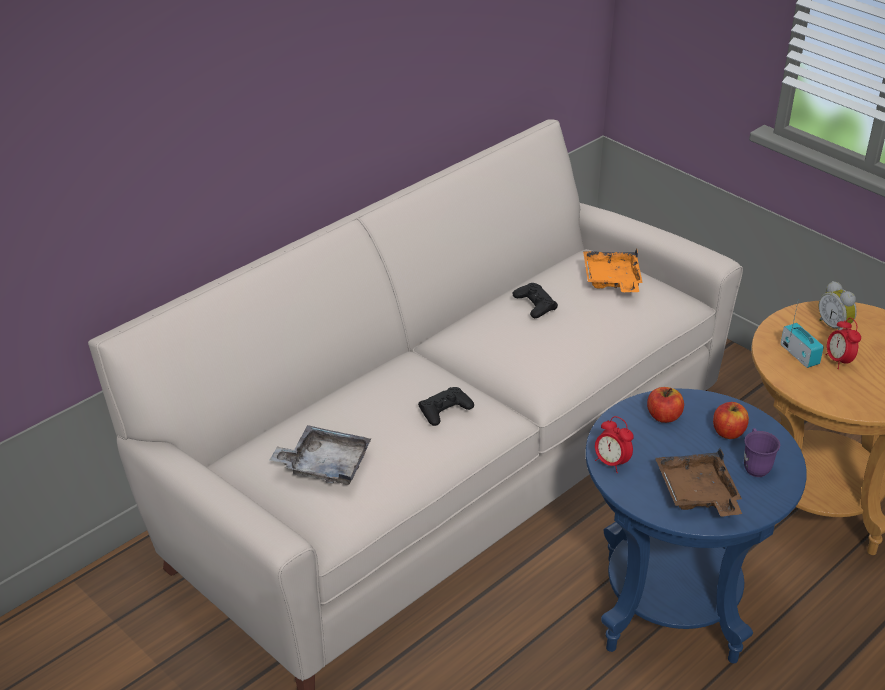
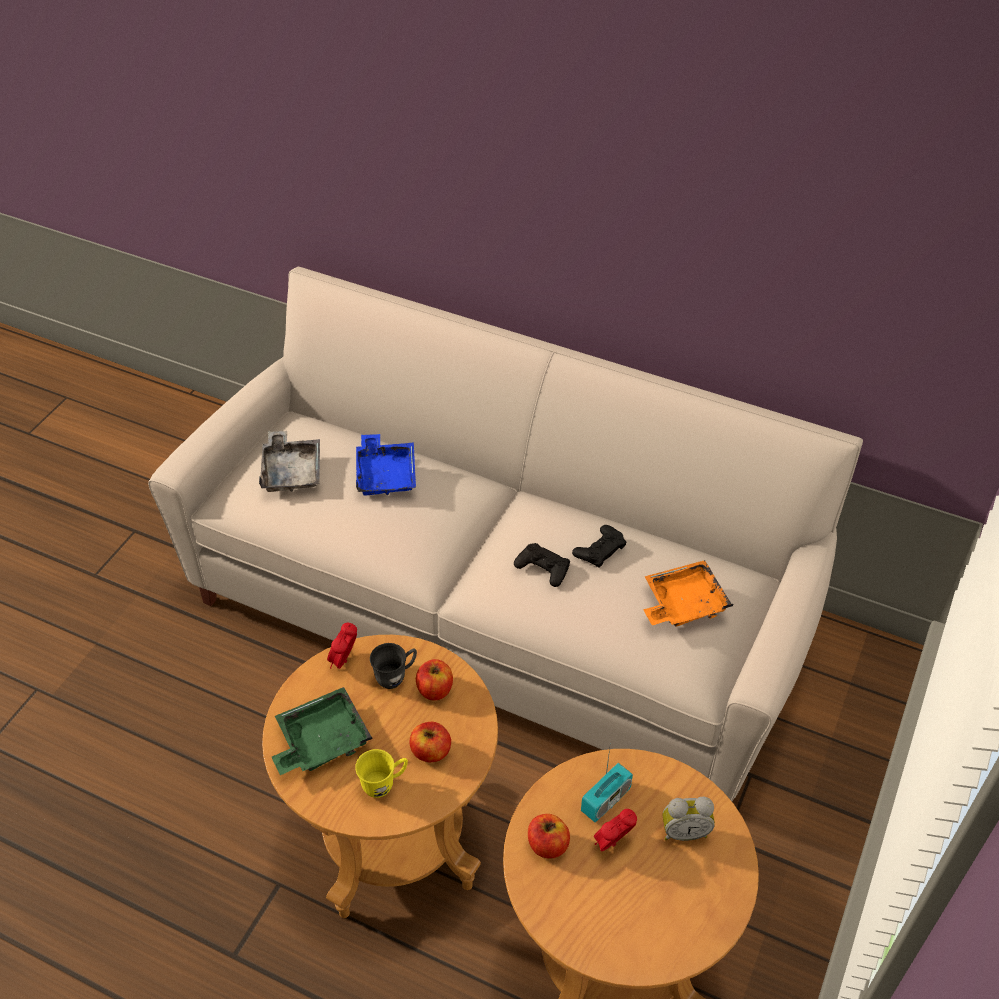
camera: 70 degrees right, 10 degrees up
(370, 403) = (385, 474): none -> blue tray
(445, 410) = (396, 527): black game controller -> black game controller (543, 568)
(641, 435) = (396, 676): none -> grey mug
(670, 608) = (395, 843): blue side table -> brown side table
(697, 494) = (321, 740): brown tray -> green tray
(755, 465) = (384, 784): purple mug -> yellow mug
(833, 392) = (547, 845): none -> apple
(834, 327) = (684, 831): alarm clock -> alarm clock turned 135 degrees counterclockwise

